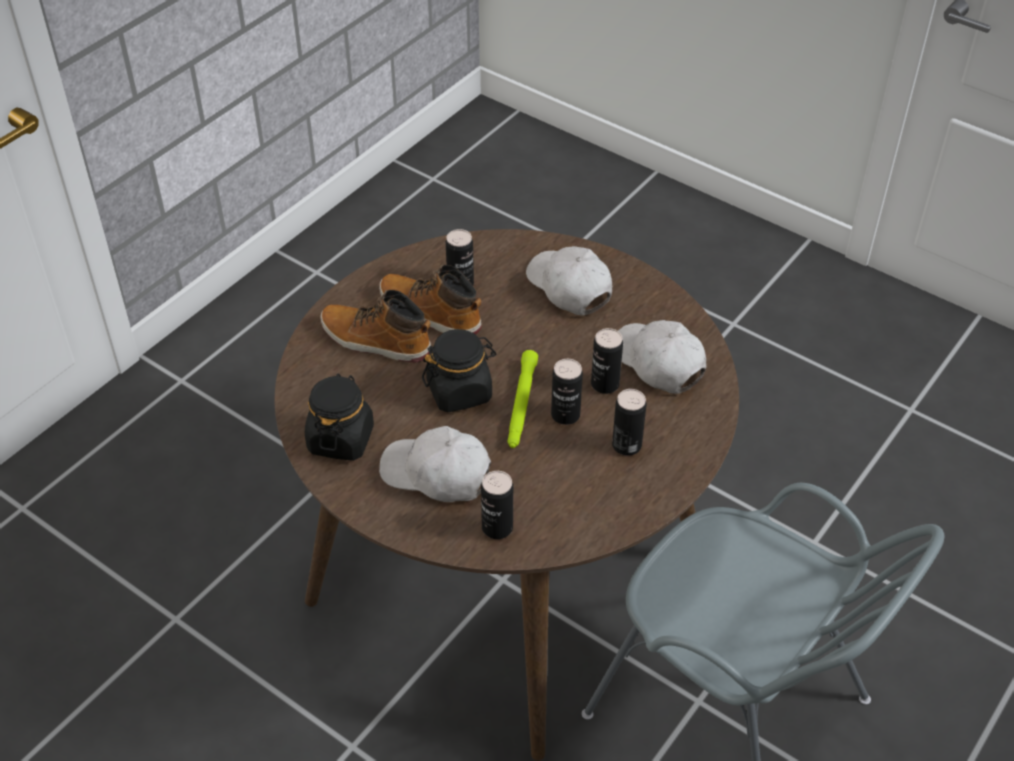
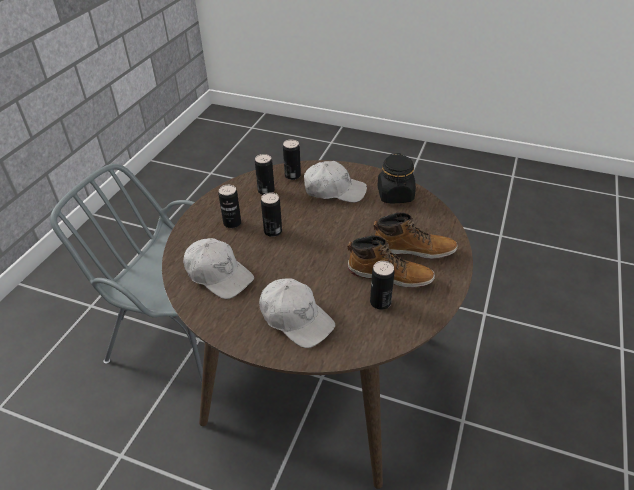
camera: 165 degrees right, 5 degrees down
(459, 391) = (342, 231): black jar -> none
(521, 405) = (301, 231): green flashlight -> none
(605, 384) = (252, 253): can -> can (266, 191)

